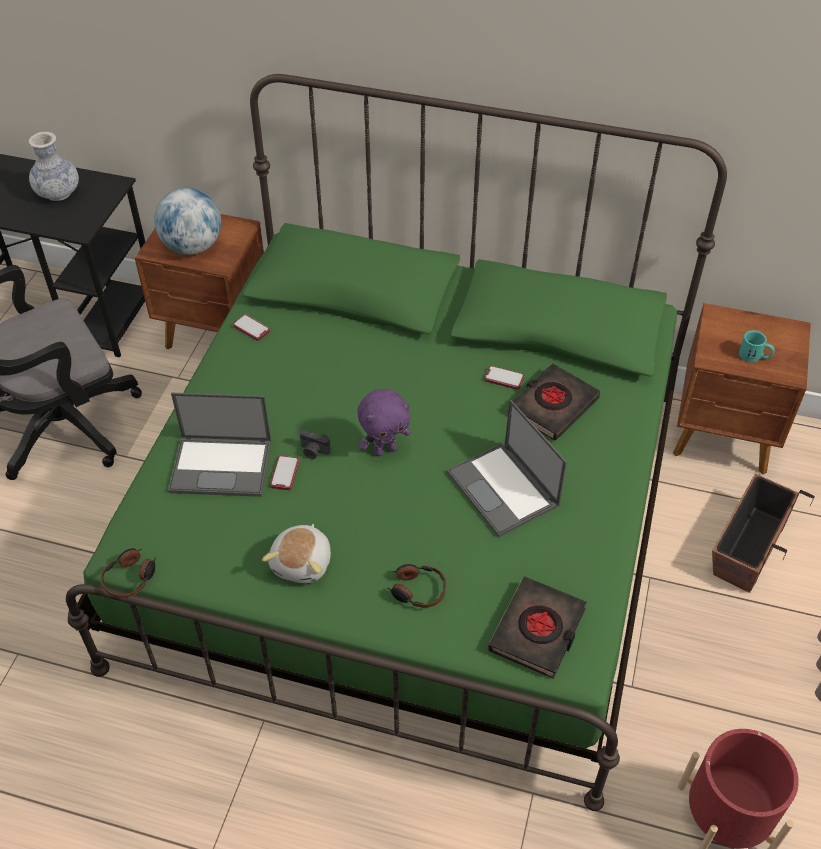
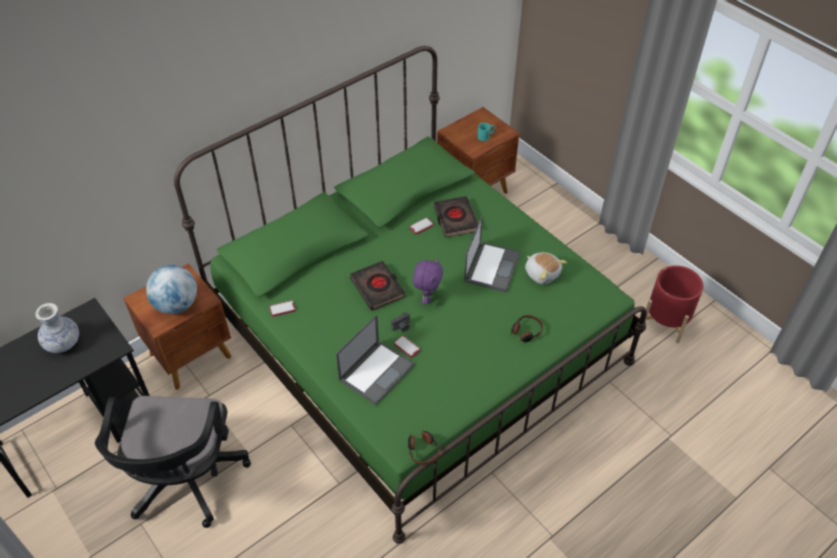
camera: 55 degrees left, 0 degrees up
(303, 563) = (473, 368): plush toy -> plush toy (542, 273)
(504, 489) = (492, 266): laptop -> laptop turned 75 degrees counterclockwise
(538, 631) = (582, 300): black book -> black book (377, 288)
(748, 547) = (541, 224): planter -> none

